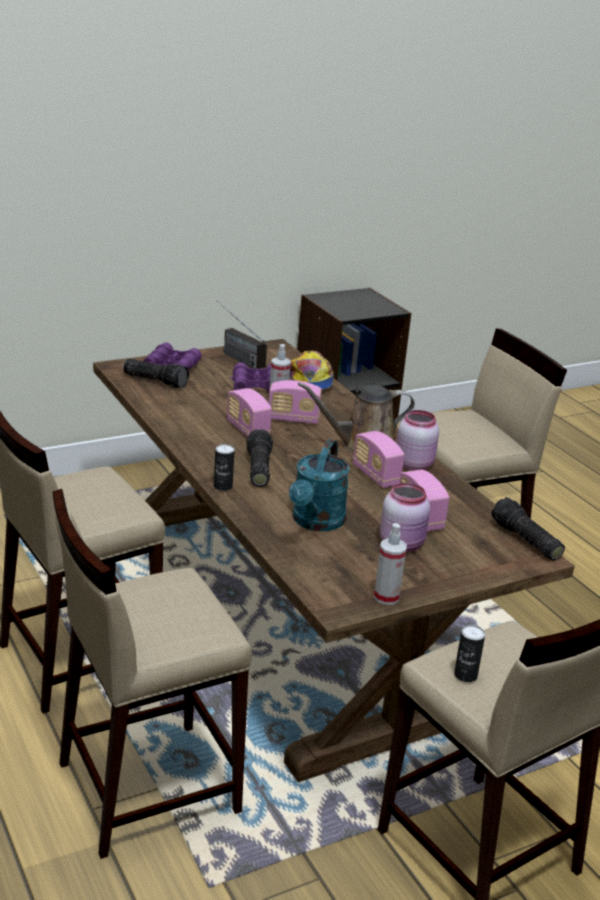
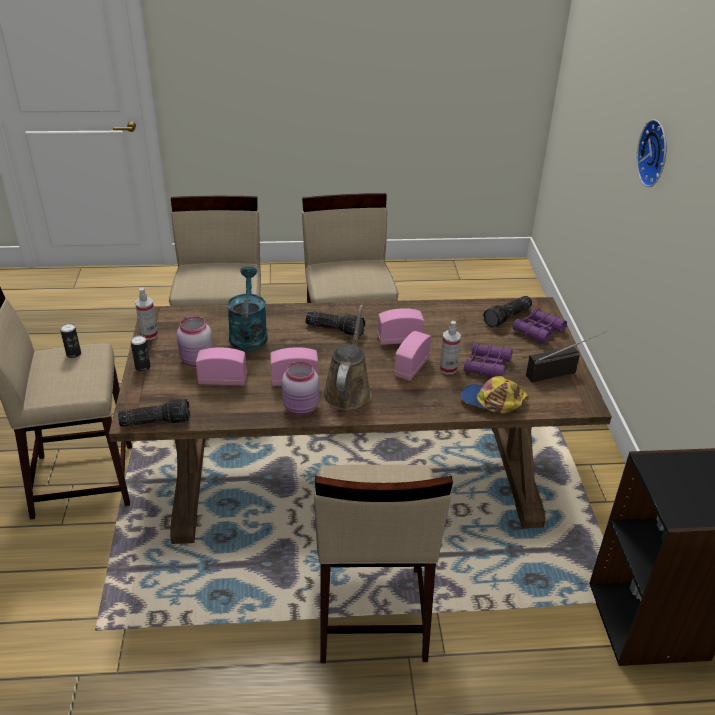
camera: 115 degrees right, 10 degrees up
(47, 170) = (656, 153): none -> wall clock
(223, 486) = (318, 309): can -> can (143, 367)
(316, 523) = (248, 333): turquoise watering can -> turquoise watering can turned 45 degrees clockwise

